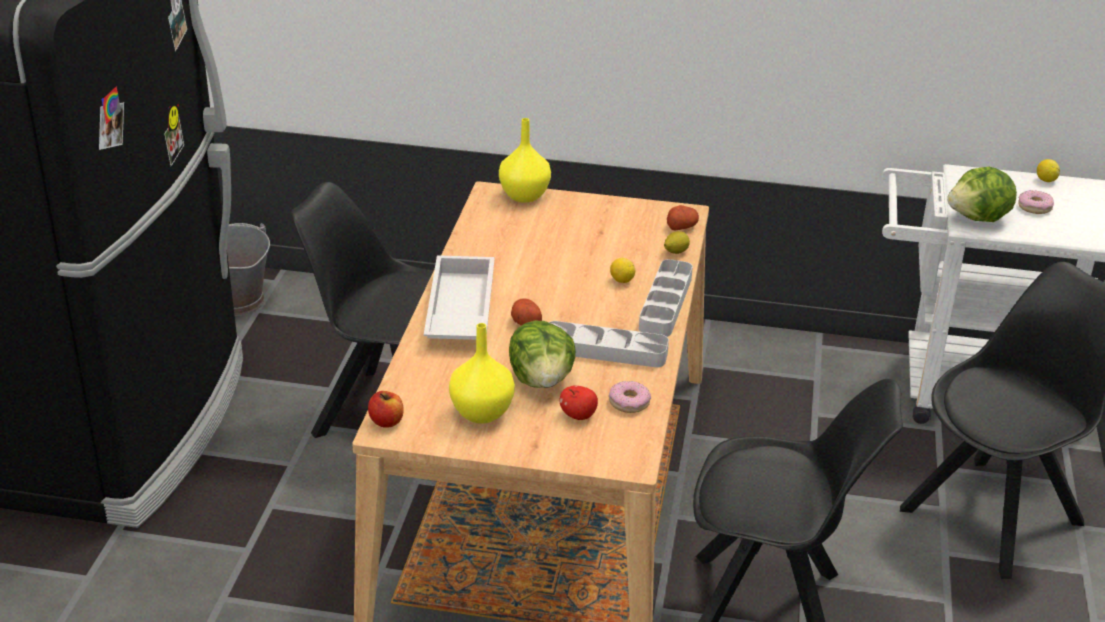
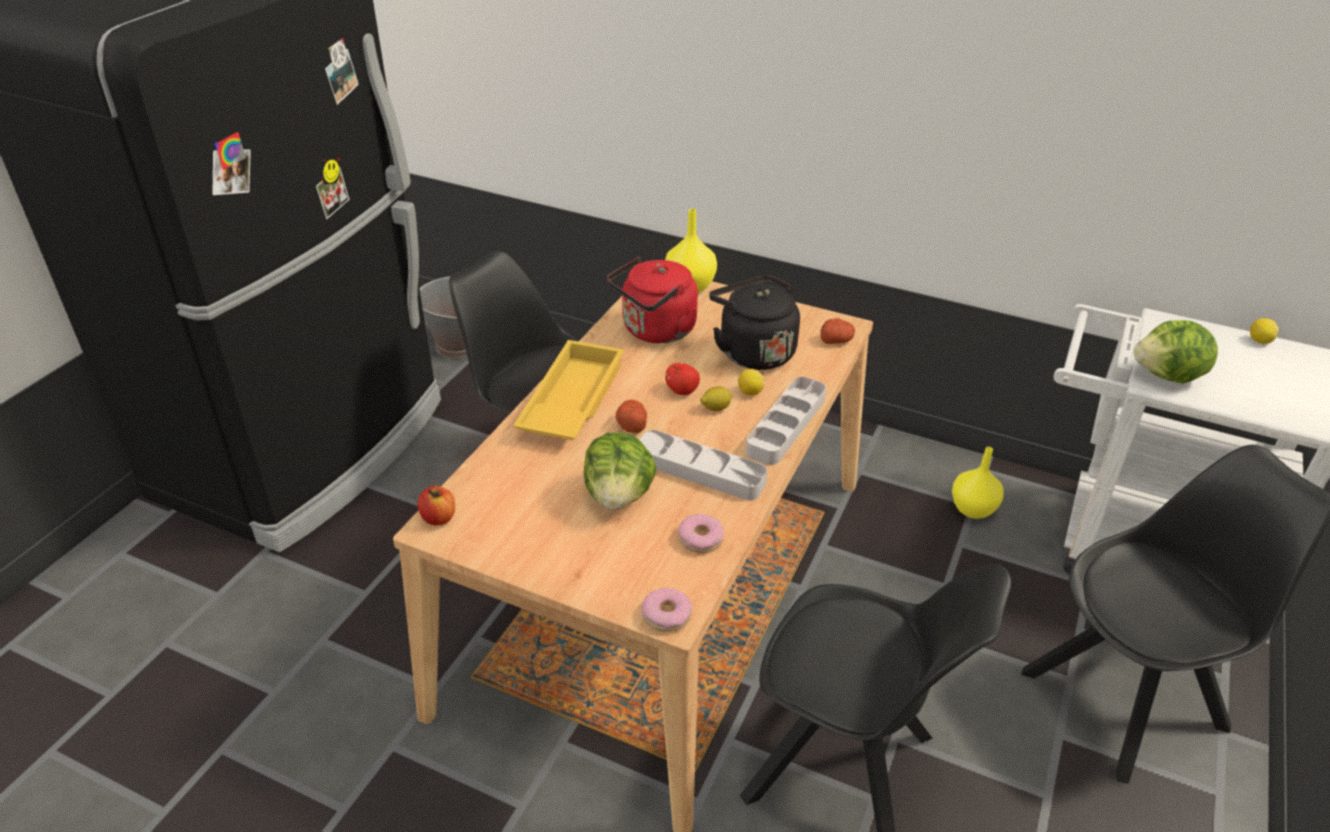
camera: 15 degrees right, 5 degrees up
(458, 310) = (570, 400): white tray -> yellow tray
(482, 412) = (540, 523): yellow vase -> yellow vase (972, 508)
(510, 239) = (655, 331): none -> red kettle
(578, 415) = (639, 545): apple -> apple (682, 391)
(609, 245) = (753, 351): none -> black kettle
(675, 252) = (819, 368): lemon -> lemon (715, 408)
(1034, 207) = (1238, 371): donut -> donut (666, 615)

